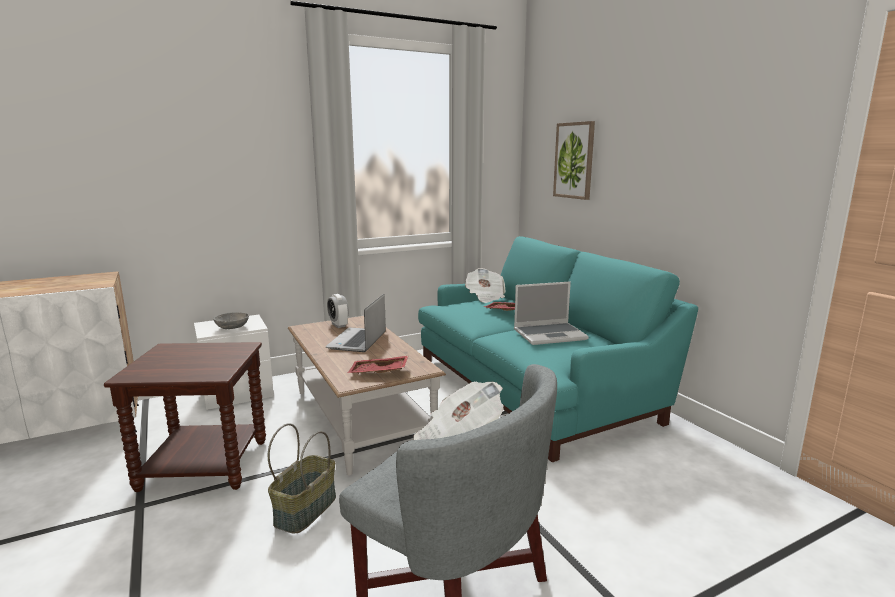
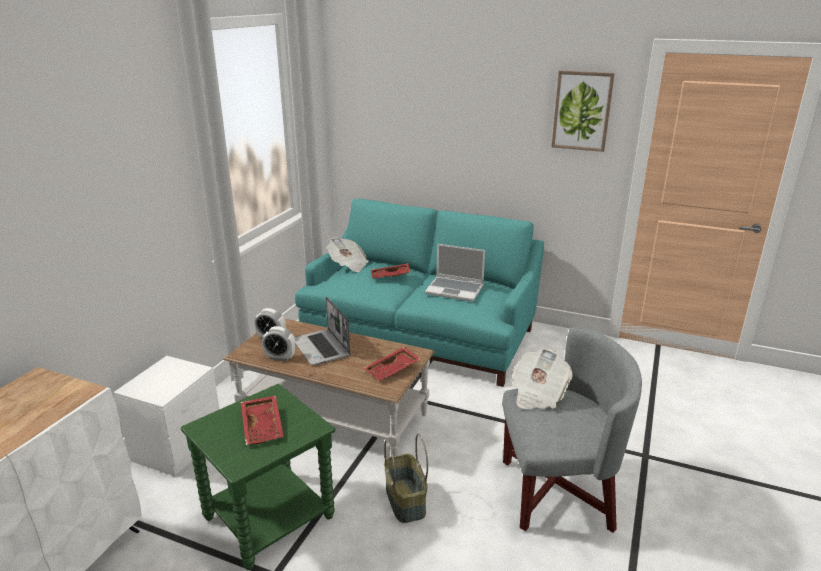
camera: 40 degrees left, 10 degrees up
(193, 361) = (263, 426): none -> red tray
(203, 466) = (269, 519): brown side table -> green side table
(232, 328) = (176, 381): grey bowl -> none
(319, 337) = (280, 357): none -> alarm clock
(550, 334) = (455, 290): laptop -> laptop turned 75 degrees clockwise
(574, 160) = (405, 125): picture -> picture (582, 111)

